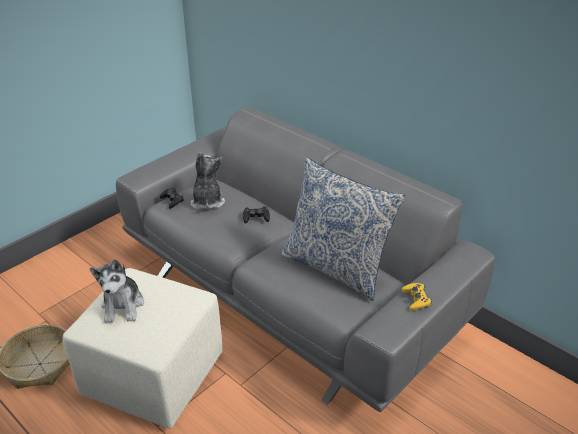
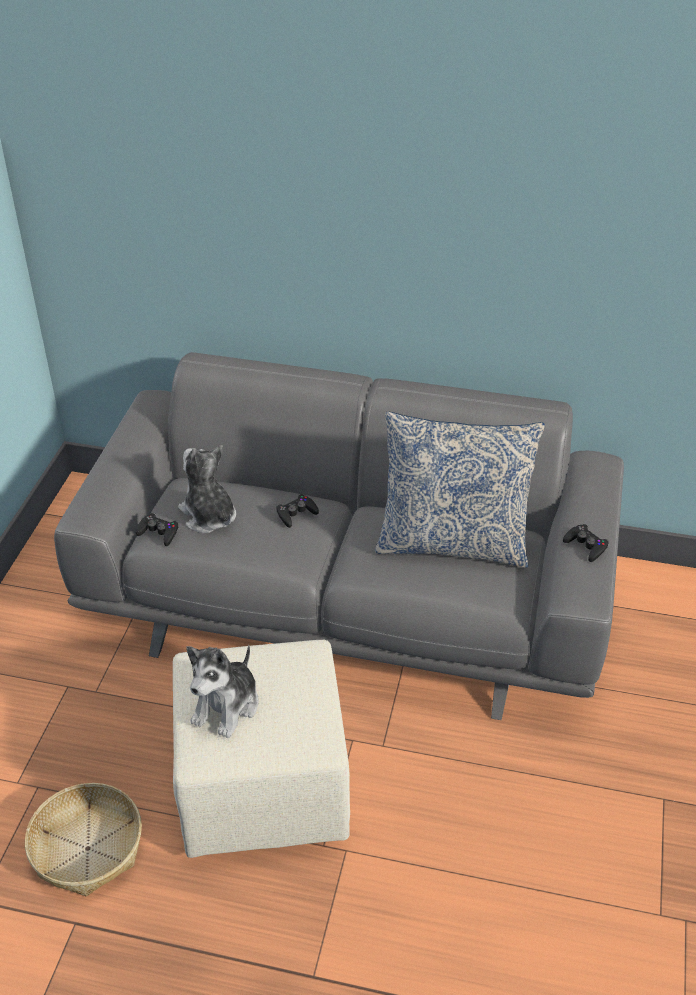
camera: 30 degrees left, 5 degrees up
(123, 305) = (227, 706): plush toy -> plush toy turned 60 degrees clockwise
(416, 299) = (586, 546): yellow game controller -> black game controller

